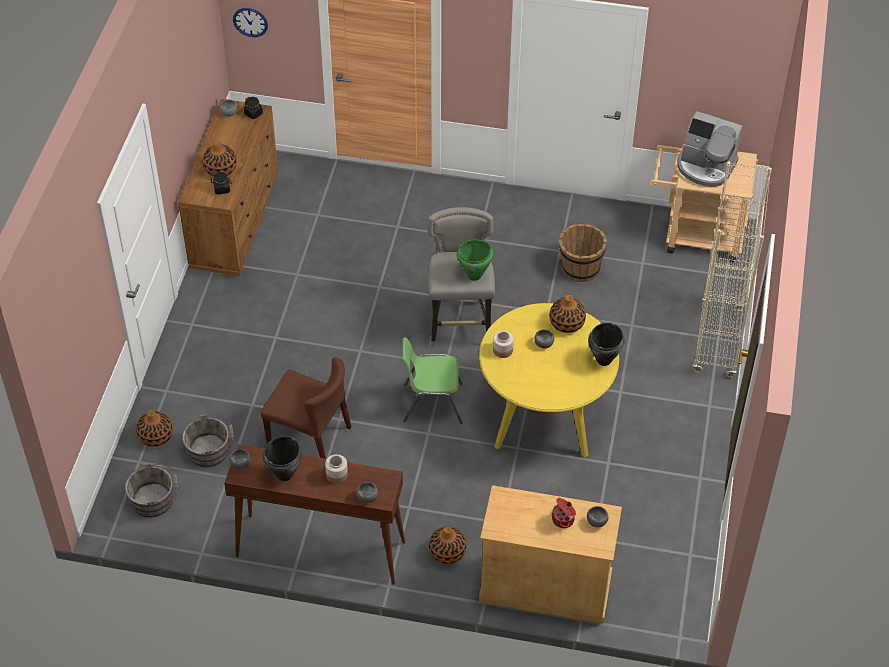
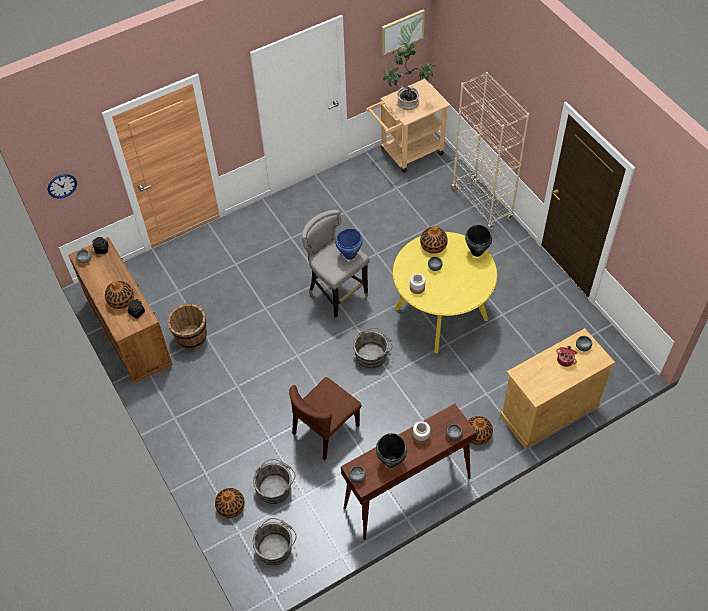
camera: 40 degrees left, 5 degrees up
(310, 436) = (326, 430): brown chair -> brown chair turned 150 degrees clockwise
(431, 403) = (372, 354): green chair -> grey bucket
(475, 275) = (350, 255): green cooking pot -> blue cooking pot
(580, 269) = (367, 215): brown bucket -> brown bucket (191, 337)
(705, 167) = (407, 103): coffee machine -> potted plant
(734, 74) = (402, 31): none -> picture

